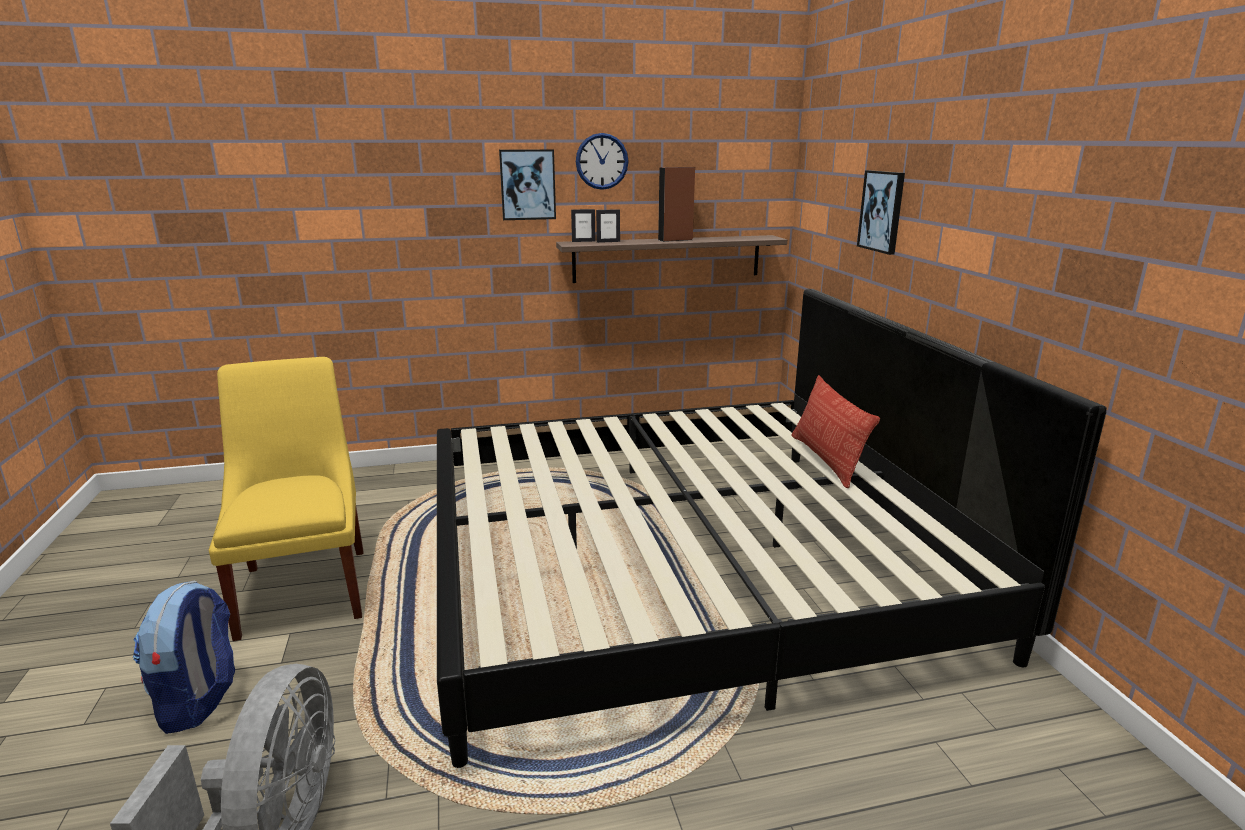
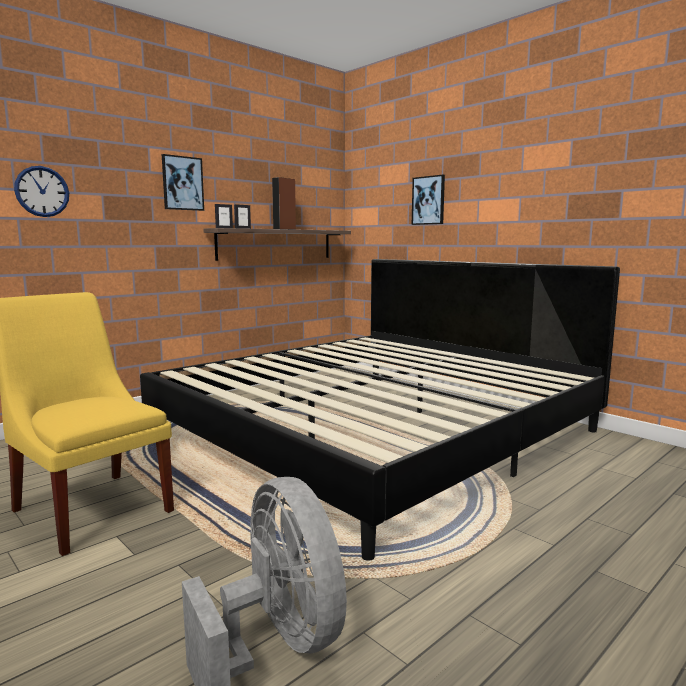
camera: 30 degrees left, 10 degrees down
(200, 701) = (84, 600): backpack -> none
(602, 161) = (232, 171): wall clock -> wall clock (42, 191)
(827, 460) = (431, 353): pillow -> none

